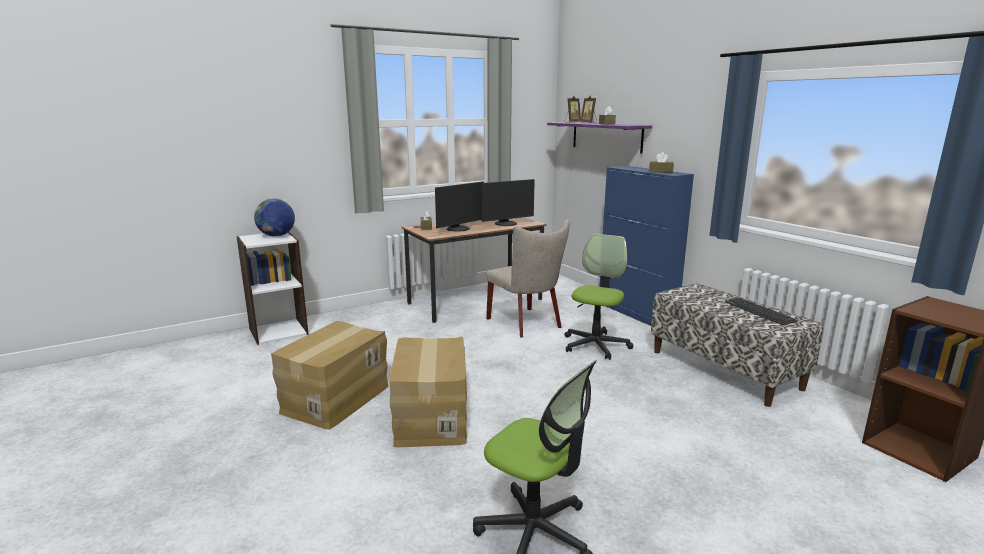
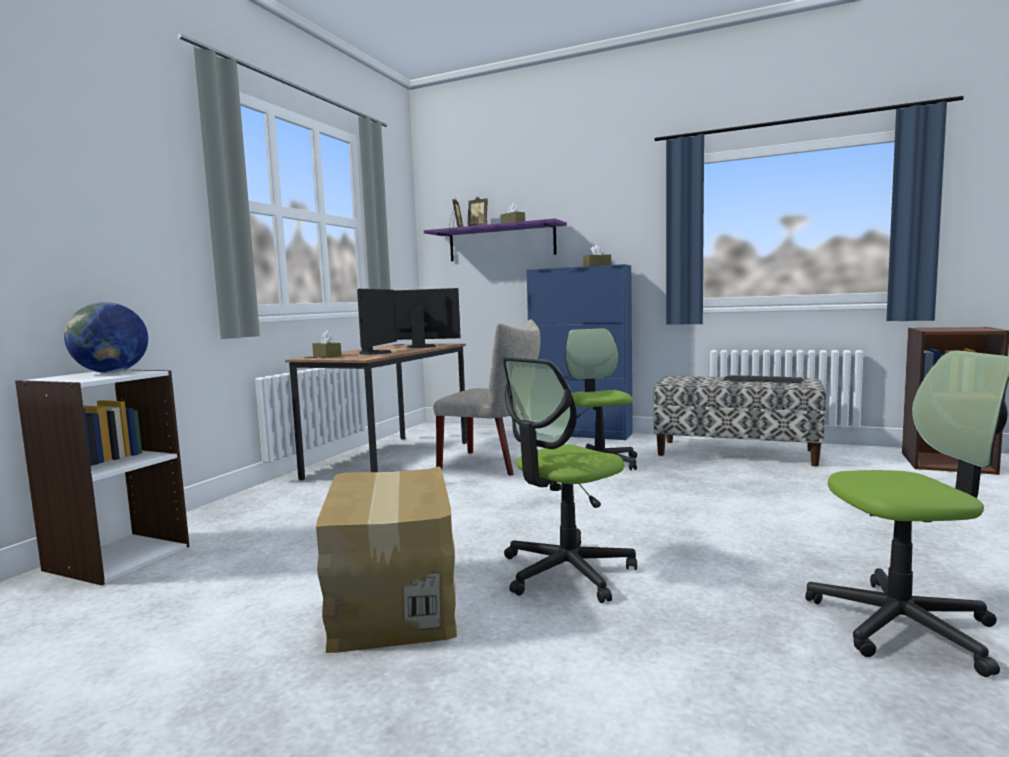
camera: 35 degrees left, 10 degrees down
(430, 417) = (566, 572): cardboard box -> office chair
(506, 224) = (421, 347): monitor -> monitor turned 105 degrees counterclockwise

